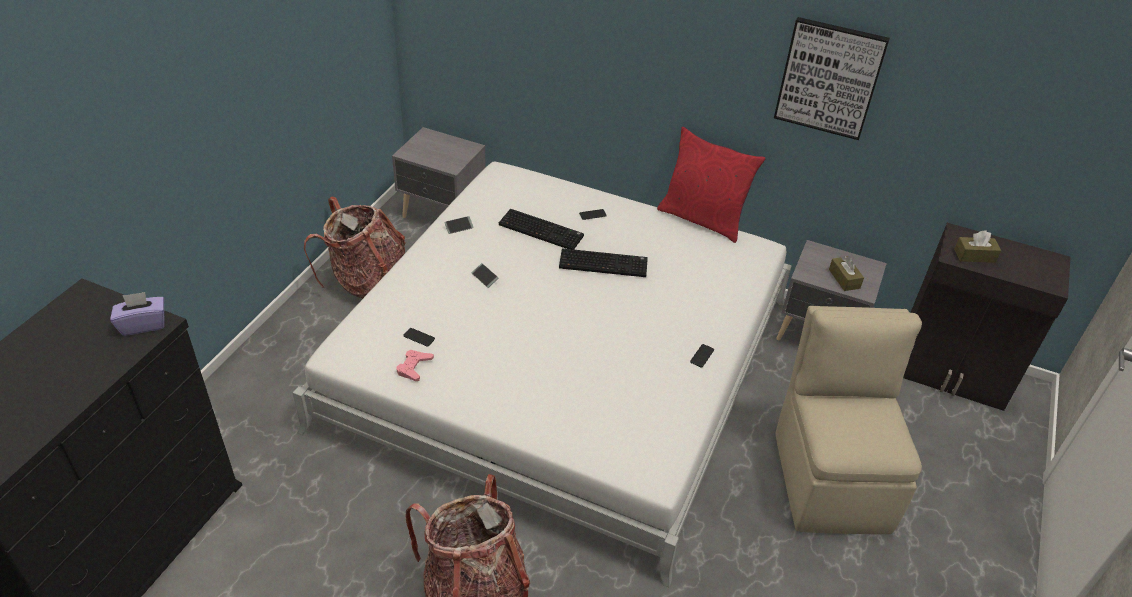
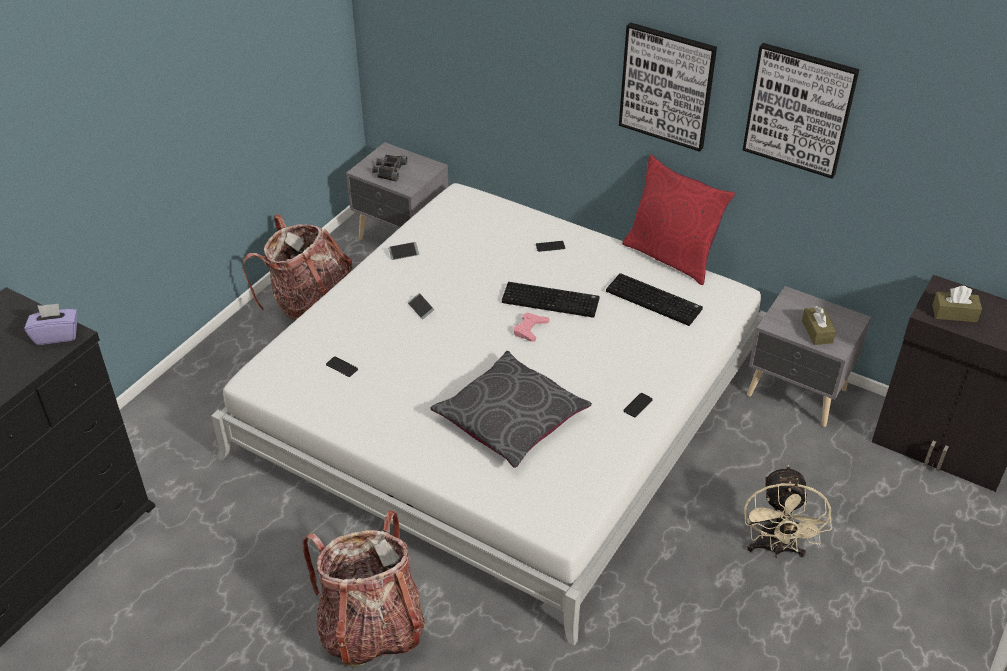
camera: 10 degrees right, 0 degrees up
(414, 367) = (331, 397): pink game controller -> pink game controller (530, 329)
(432, 152) = (389, 170): none -> black binoculars
(542, 230) = (492, 261): keyboard -> keyboard (655, 300)
(588, 376) = (510, 418): none -> grey pillow
(702, 62) = (667, 86): none -> picture
(830, 478) = (775, 549): beige chair -> beige fan

